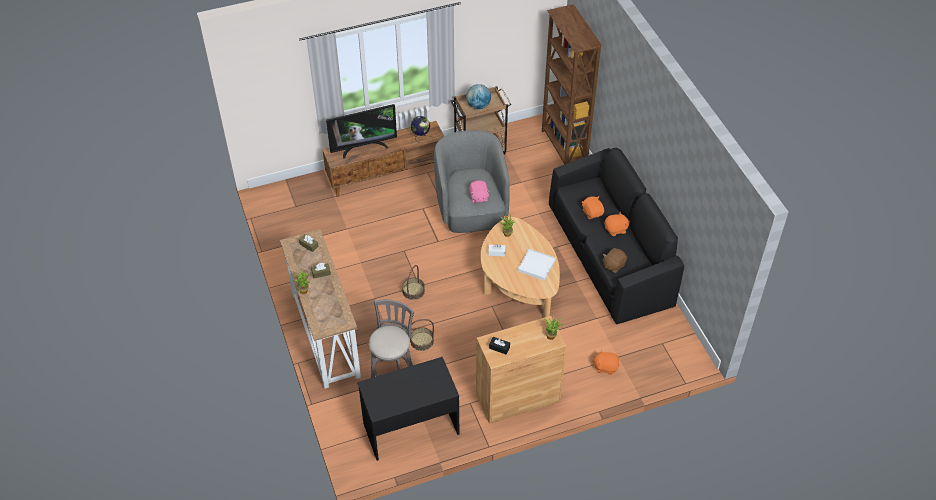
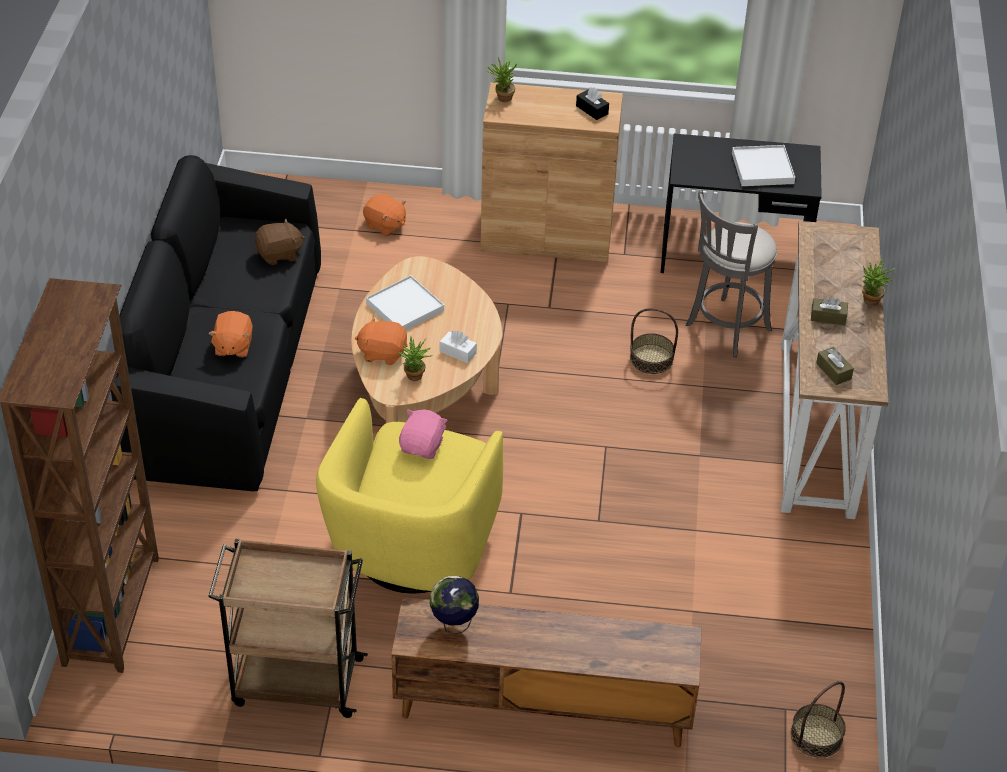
camera: 155 degrees left, 5 degrees down
(363, 147) = (600, 650): television -> none
(397, 389) = (762, 168): none -> white tray
(413, 291) = (621, 441): basket -> basket (816, 736)
(471, 209) = (412, 550): grey armchair -> yellow armchair
(478, 106) = (296, 576): globe -> none
(616, 230) = (221, 303): orange plush toy -> orange plush toy (382, 353)

